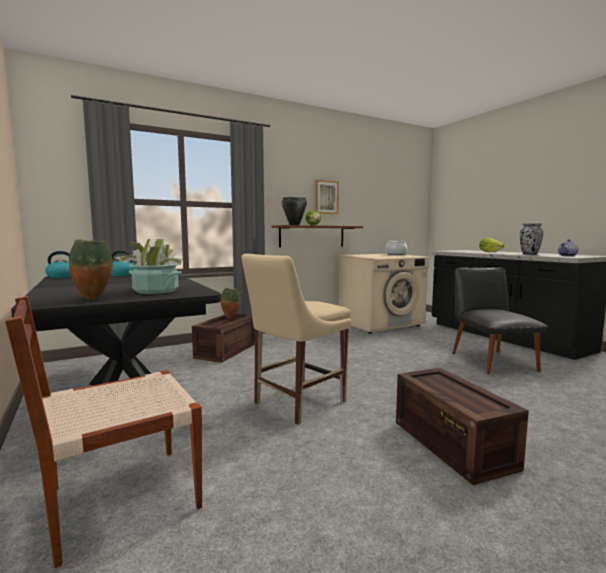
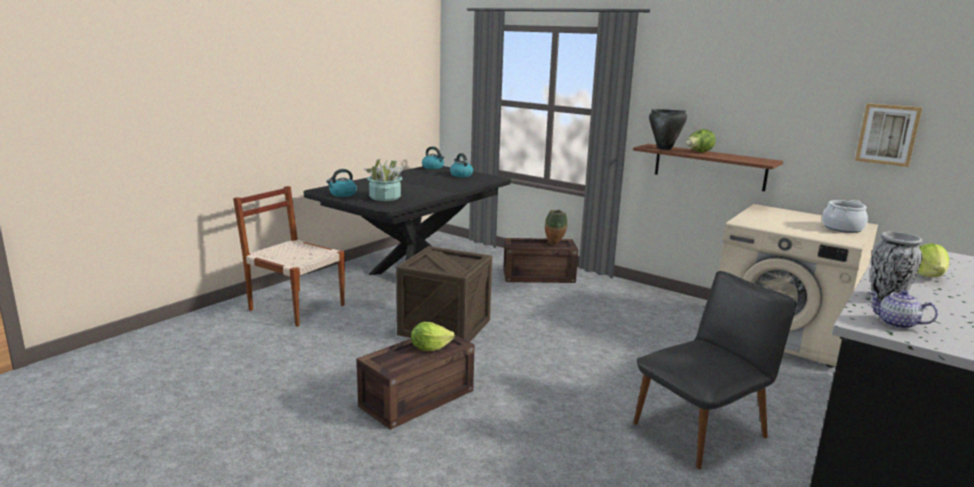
camera: 65 degrees right, 10 degrees up
(94, 299) = (342, 194): vase -> kettle
(296, 403) = (445, 327): beige chair -> crate
(326, 197) = (743, 109): picture -> picture (887, 134)
(443, 385) = (430, 348): none -> lettuce

